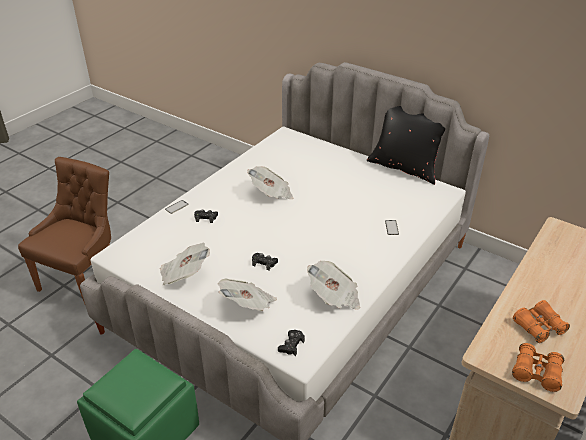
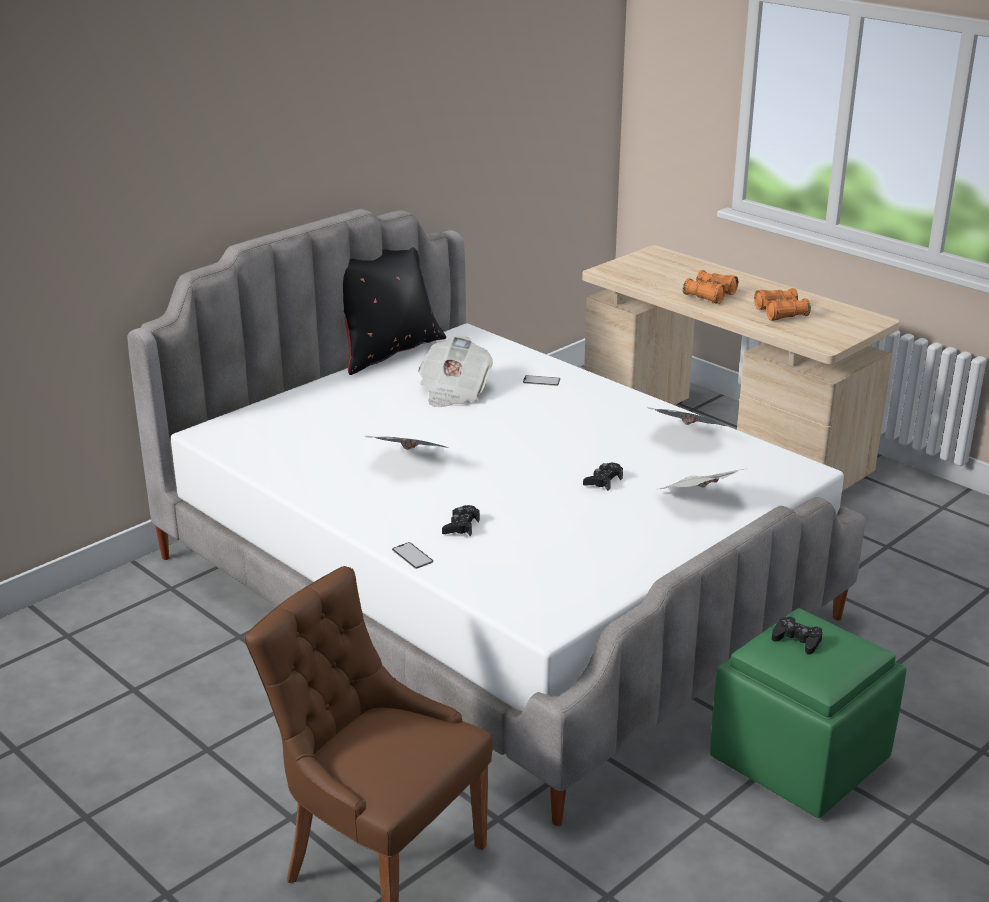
camera: 80 degrees left, 10 degrees down
(184, 274) = (617, 551): newspaper -> newspaper (453, 392)
(291, 345) = (781, 474): black game controller -> black game controller (797, 640)
(536, 372) = (848, 326): orange binoculars -> orange binoculars (710, 295)

